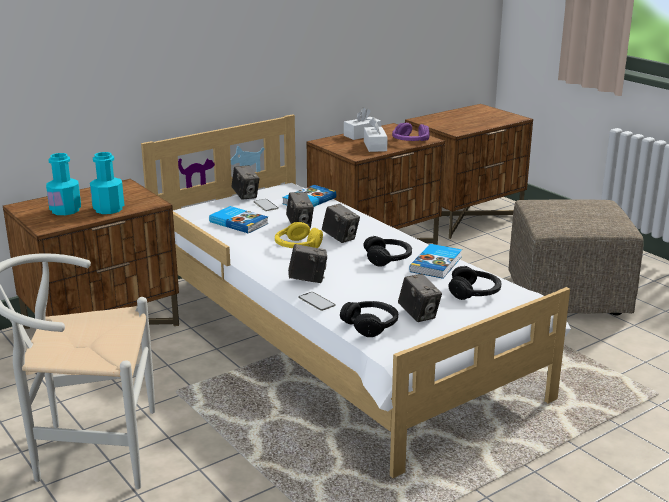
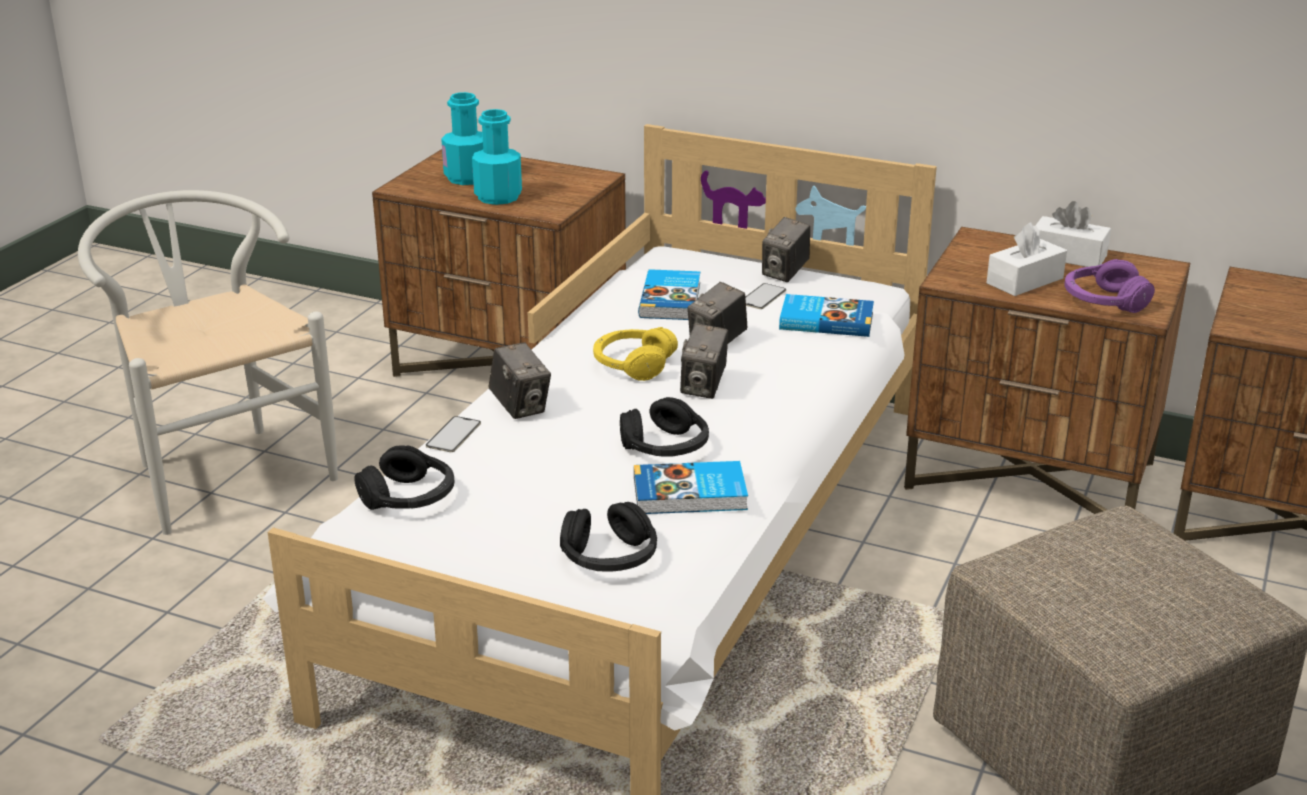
camera: 60 degrees right, 5 degrees up
(418, 315) = (477, 527): camera -> none

